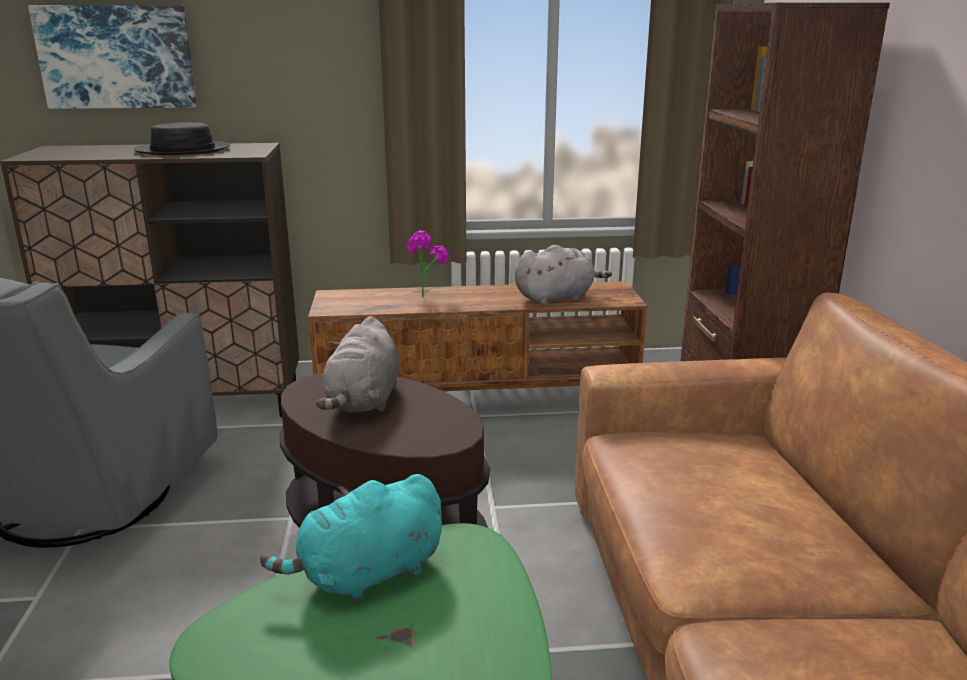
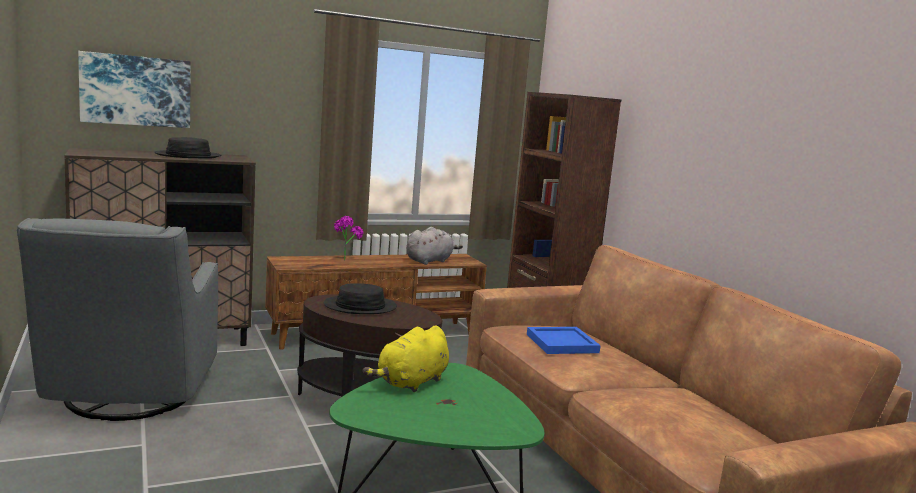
camera: 20 degrees left, 10 degrees down
(364, 401) = (360, 306): grey plush toy -> black hat
(367, 575) = (411, 383): turquoise plush toy -> yellow plush toy
(703, 492) = (561, 343): none -> blue tray

